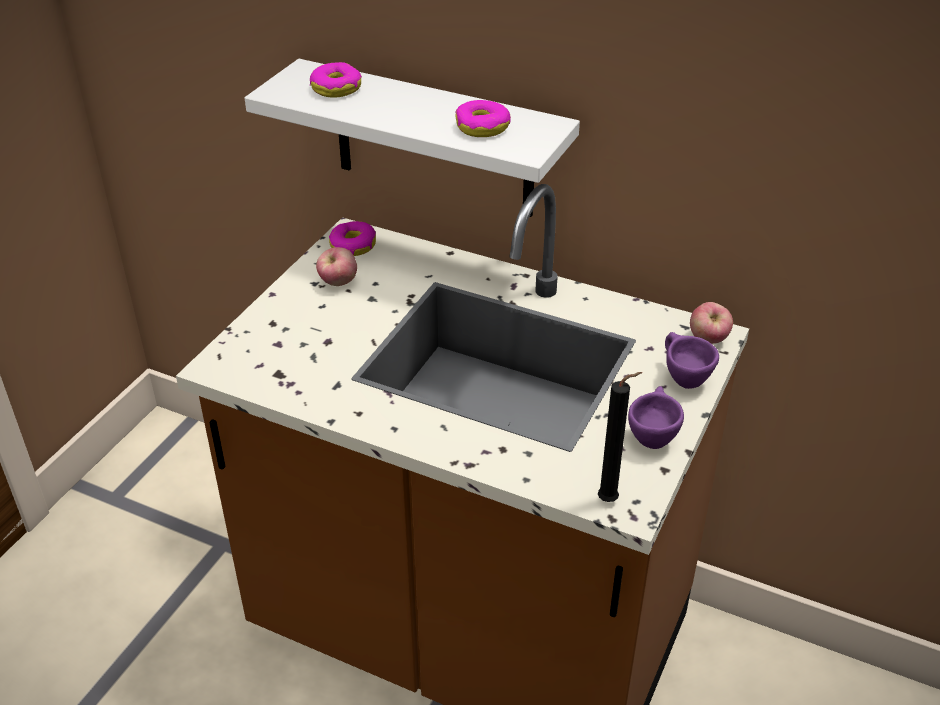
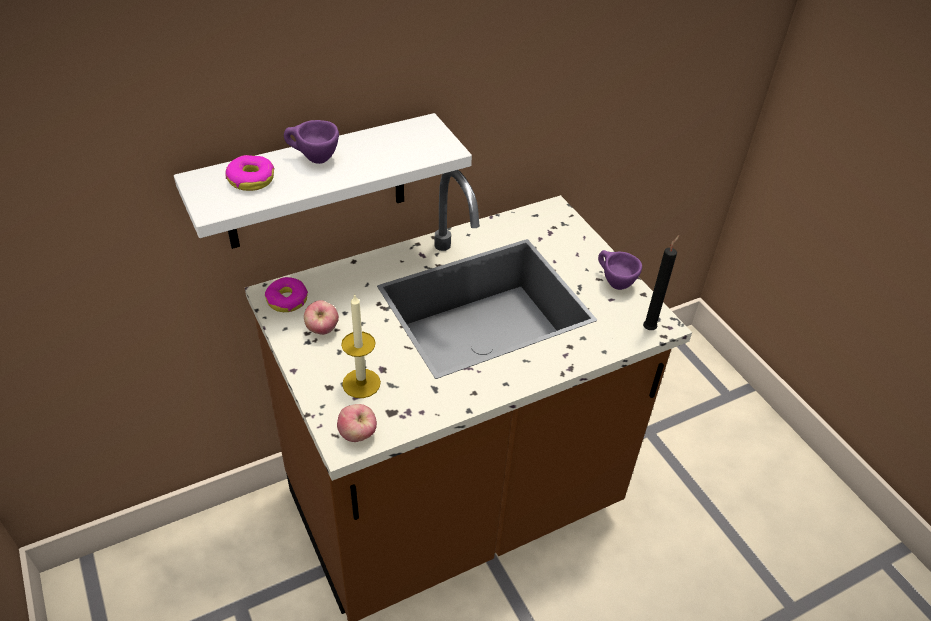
camera: 55 degrees left, 5 degrees up
(296, 338) = (361, 383): none -> candle
(482, 127) = (395, 149): donut -> none
(682, 378) = (578, 243): purple cup -> purple cup (313, 159)
(708, 340) = (555, 214): apple -> apple (357, 435)

